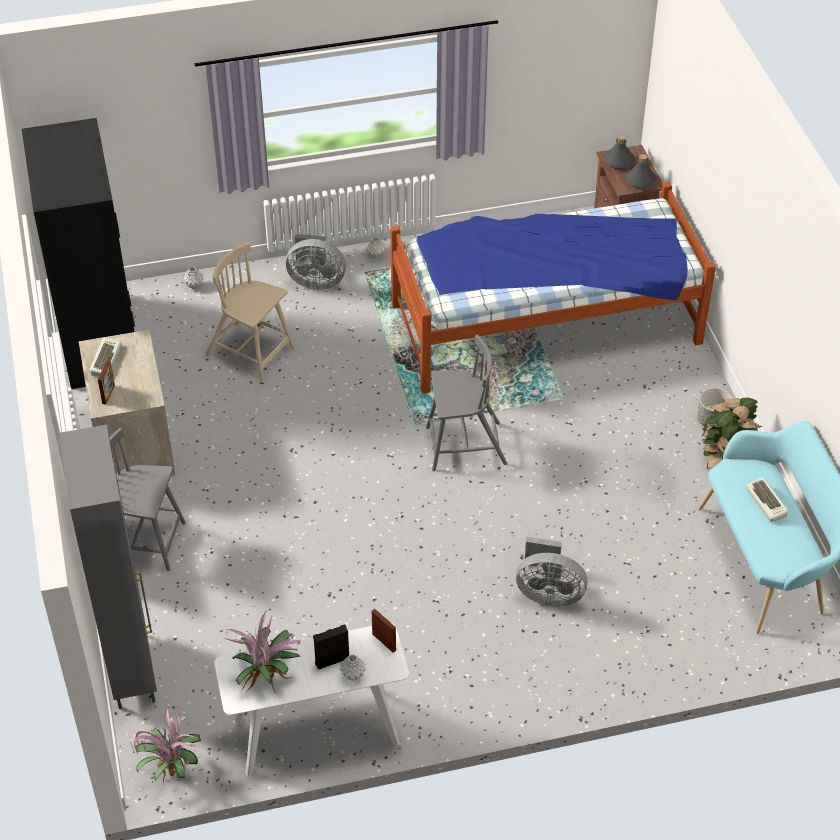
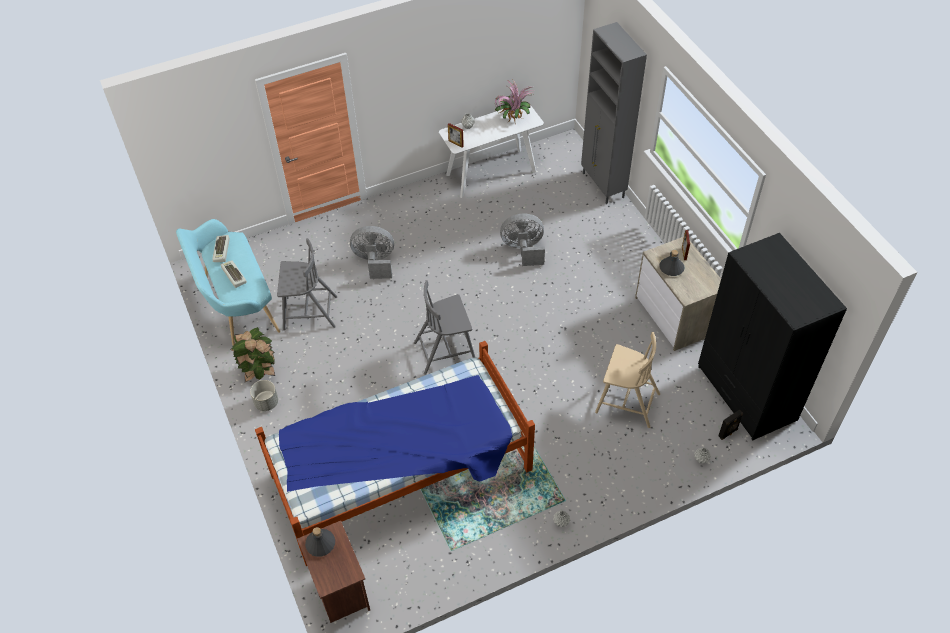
camera: 170 degrees right, 5 degrees up
(105, 360) = (701, 277): keyboard -> keyboard (222, 250)
(142, 542) = (633, 252): grey chair -> grey chair (309, 312)
(171, 769) = (559, 146): potted plant -> none
(316, 281) = (602, 483): grey fan -> grey fan (523, 250)
(331, 660) = (481, 131): black speaker -> black speaker (728, 433)
(619, 161) = (342, 568): grey bottle -> grey bottle (671, 268)

